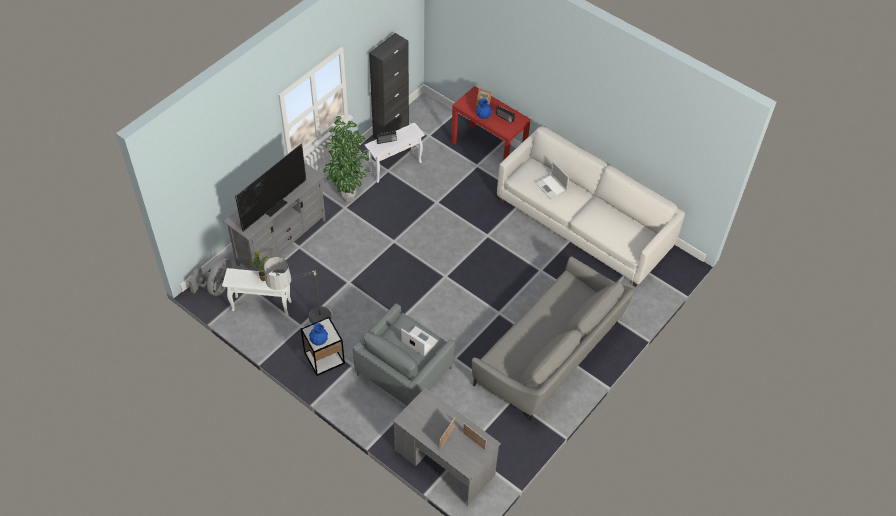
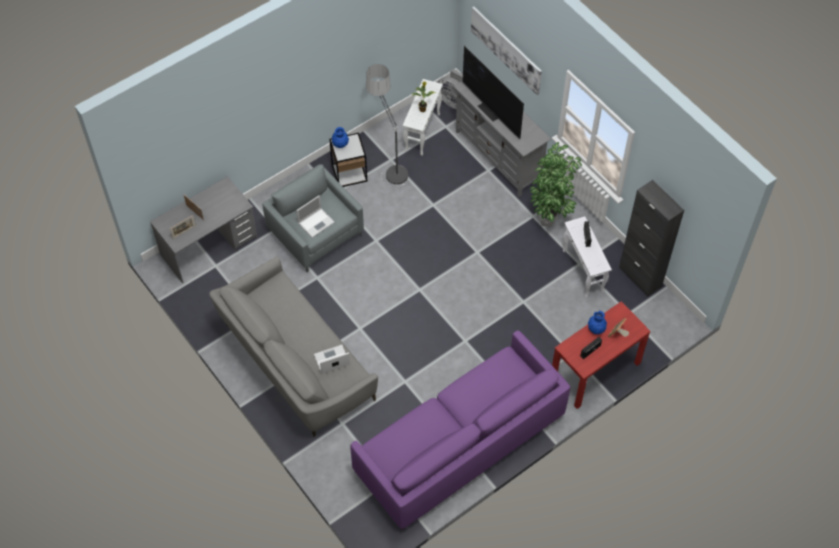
camera: 105 degrees right, 5 degrees up
(223, 177) = (506, 50): none -> picture
(551, 187) = (484, 386): laptop -> laptop (331, 360)
(584, 224) = (459, 444): white sofa -> purple sofa

